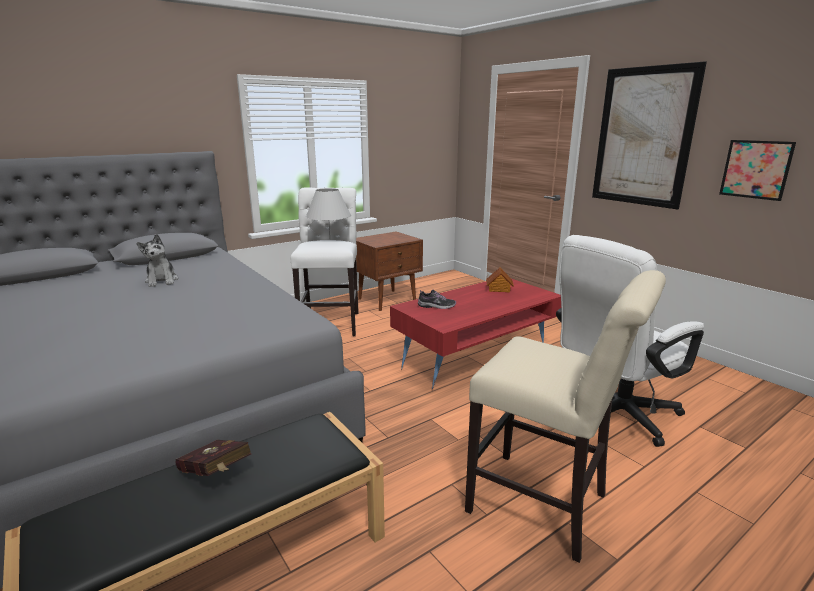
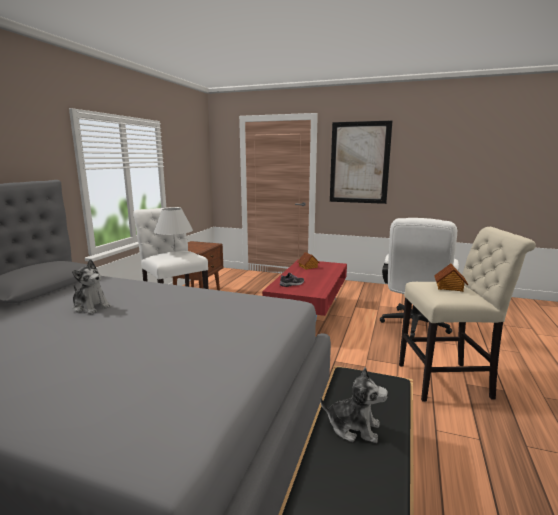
camera: 35 degrees left, 5 degrees down
(216, 474) = (354, 427): red book -> plush toy
(540, 357) = (449, 287): none -> toy house
(756, 169) = (425, 178): picture -> none

